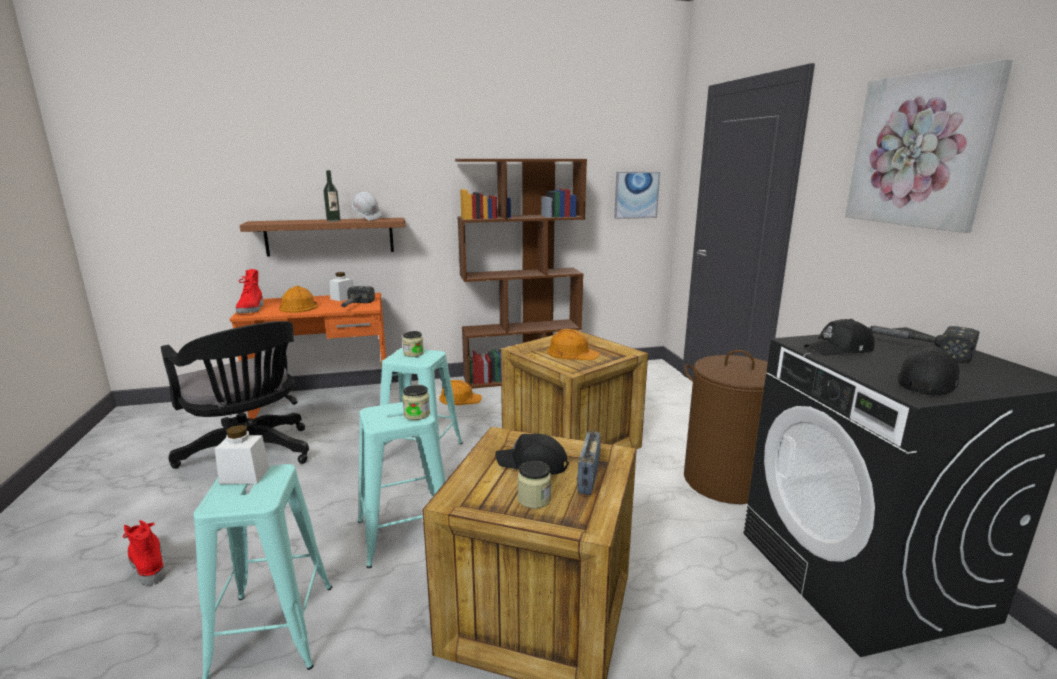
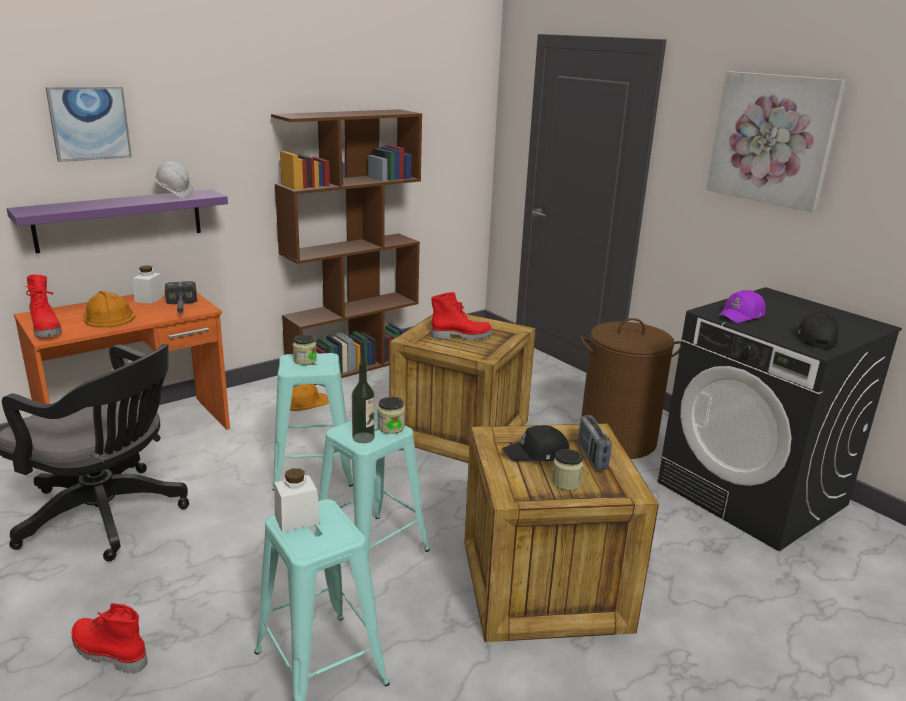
camera: 25 degrees left, 5 degrees up
(330, 236) = (119, 220): brown shelf -> purple shelf
(333, 220) = (133, 201): bottle -> bottle (363, 437)
(572, 353) = (461, 336): orange hard hat -> red boot
(636, 195) = (458, 147): picture -> picture (89, 123)
(839, 349) = (741, 315): black cap -> purple cap
(913, 348) = (786, 308): hammer -> none

